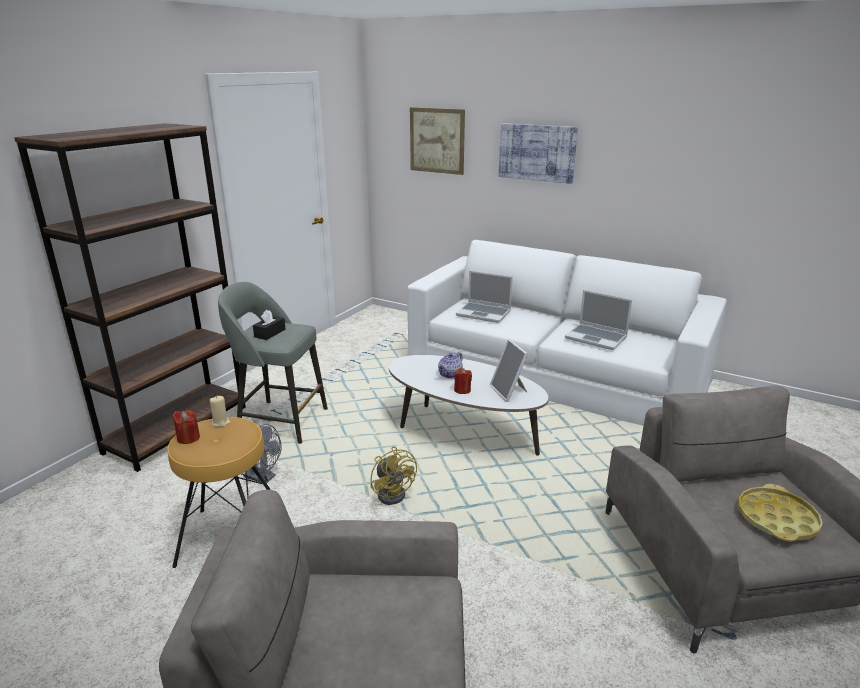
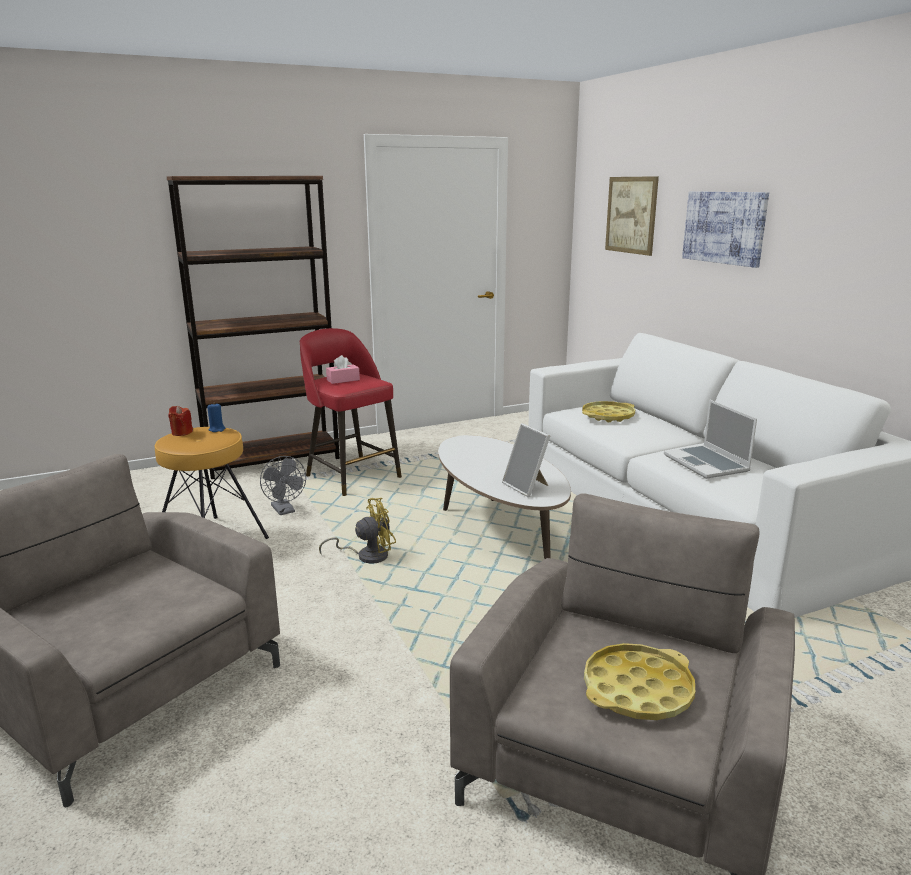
camera: 35 degrees right, 5 degrees down
(221, 422) = (217, 429): beige candle -> blue candle
(270, 333) = (343, 380): black tissue box -> pink tissue box
(280, 421) = (351, 475): grey stool -> red stool
(394, 492) = (367, 556): yellow fan -> yellow fan turned 120 degrees counterclockwise
(450, 374) = (492, 459): teapot -> none
(462, 390) = (482, 473): red candle -> none
(484, 313) = (608, 416): laptop -> yellow tray
(509, 392) = (527, 487): picture frame -> picture frame turned 45 degrees counterclockwise

